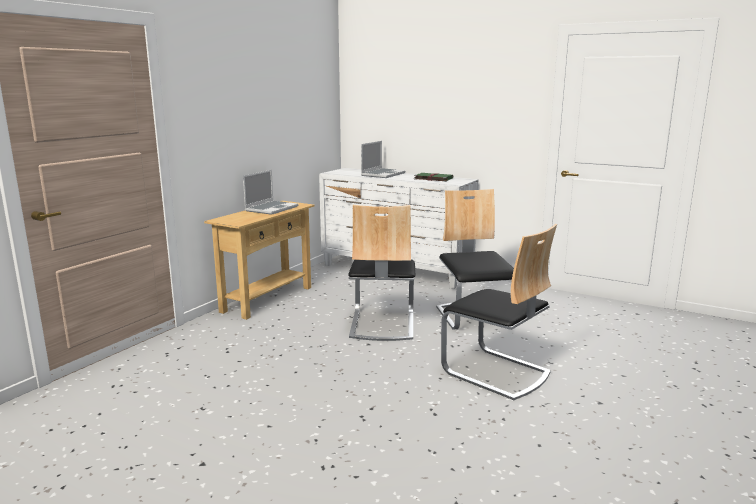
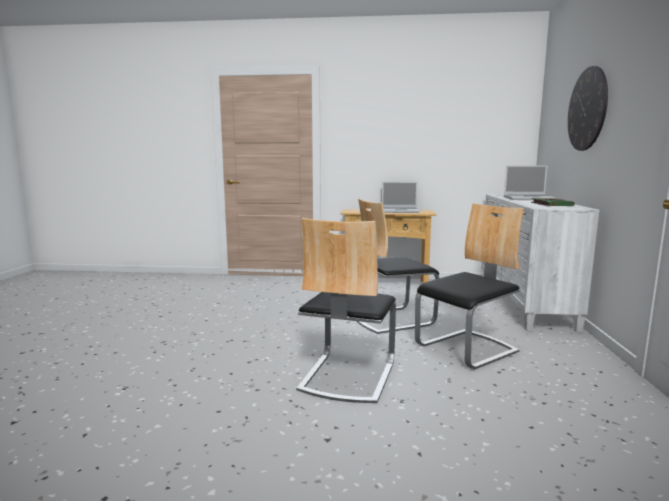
camera: 65 degrees right, 5 degrees down
(437, 95) = (587, 109): none -> wall clock

